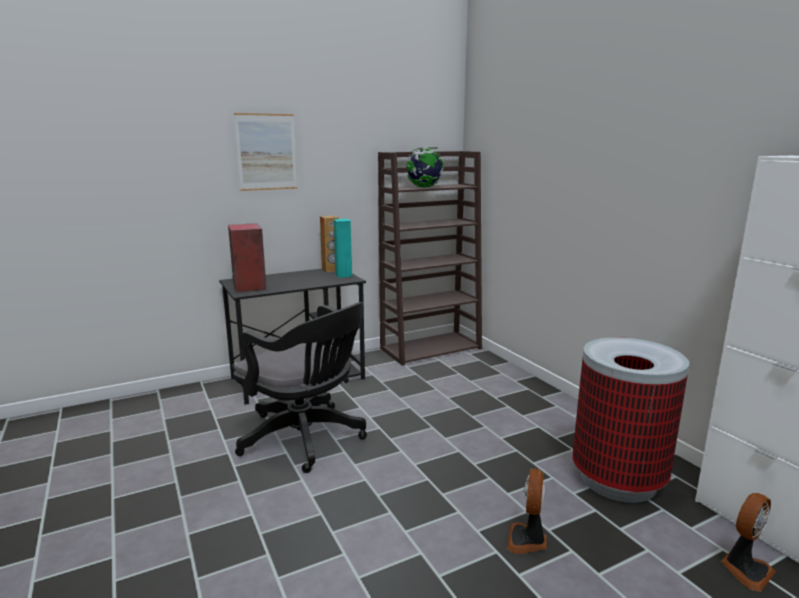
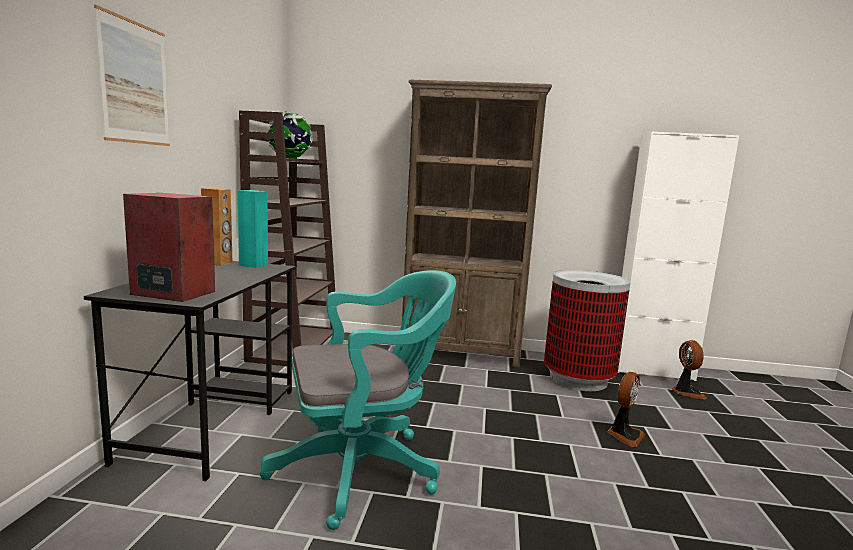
camera: 55 degrees left, 5 degrees down
(306, 439) = (363, 469): black office chair -> turquoise office chair
(527, 540) = (624, 435): fan -> fan turned 105 degrees counterclockwise
(549, 403) = (461, 353): none -> brown bookcase

